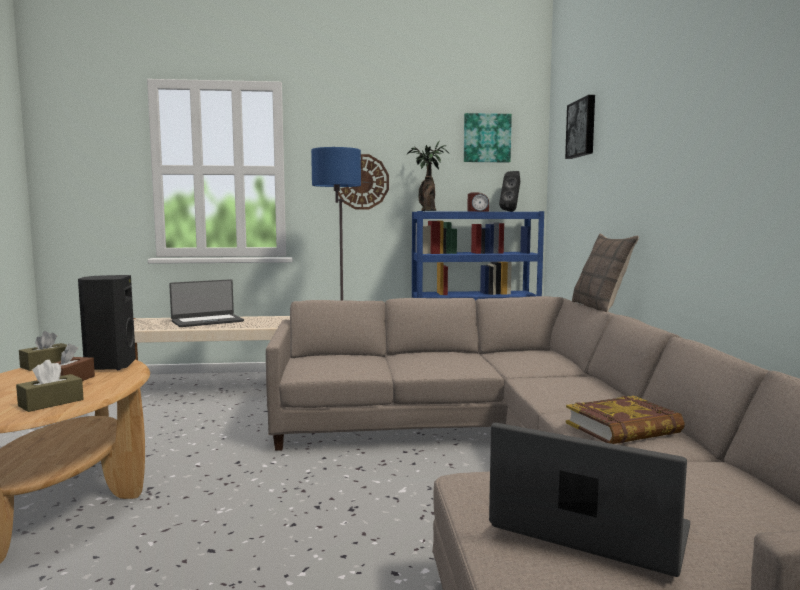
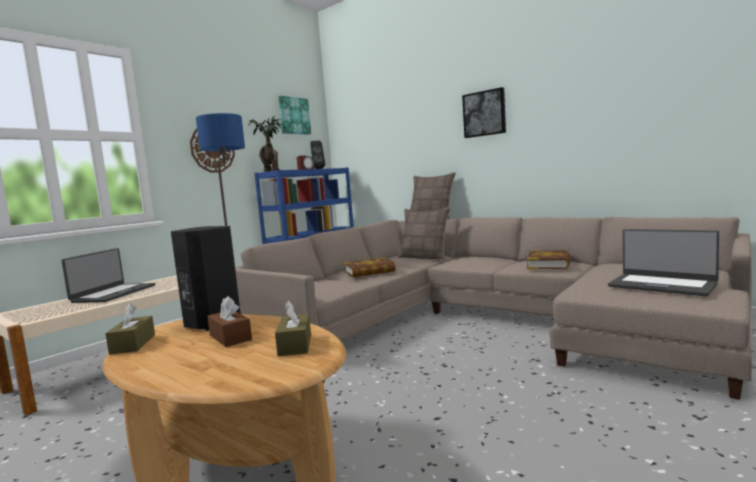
camera: 45 degrees left, 0 degrees up
(426, 361) = (369, 271): none -> book
(544, 362) = (425, 257): none -> pillow
(582, 128) = (375, 110): picture -> picture (484, 113)
(588, 529) = (662, 285): laptop -> laptop turned 120 degrees counterclockwise

